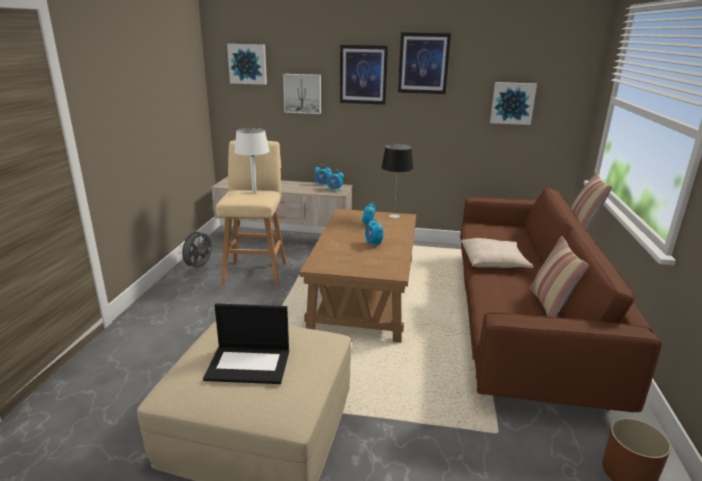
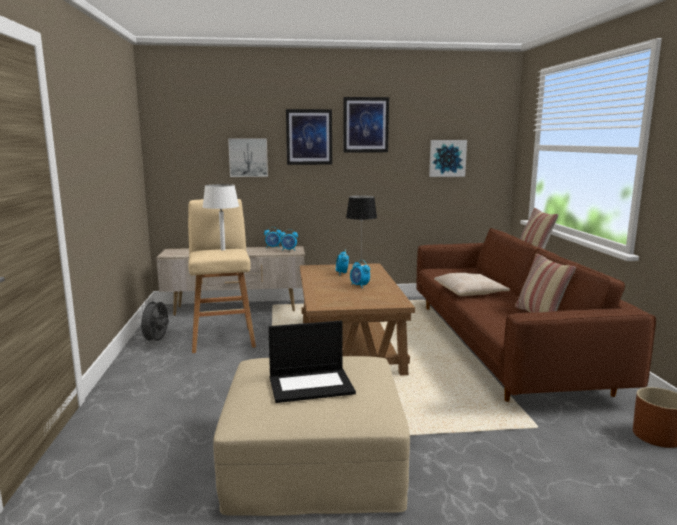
camera: 15 degrees left, 10 degrees down
(248, 64) = (189, 130): picture -> none

